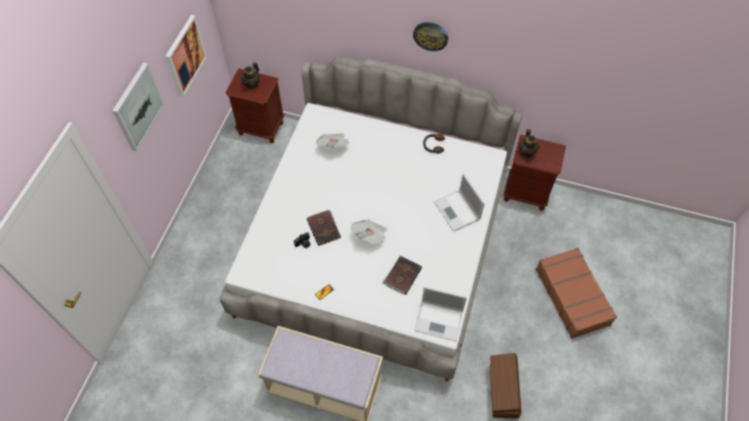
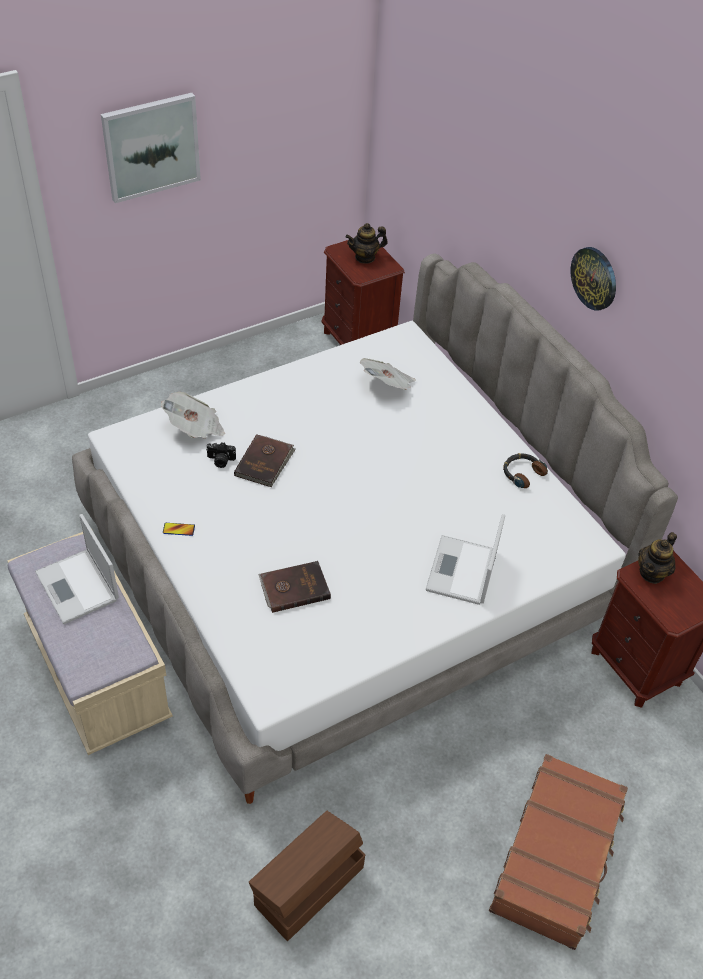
camera: 40 degrees right, 10 degrees down
(185, 56) = (280, 146): picture -> none
(370, 236) = (310, 513): newspaper -> newspaper (195, 428)
(439, 320) = (278, 678): laptop -> laptop (78, 587)

